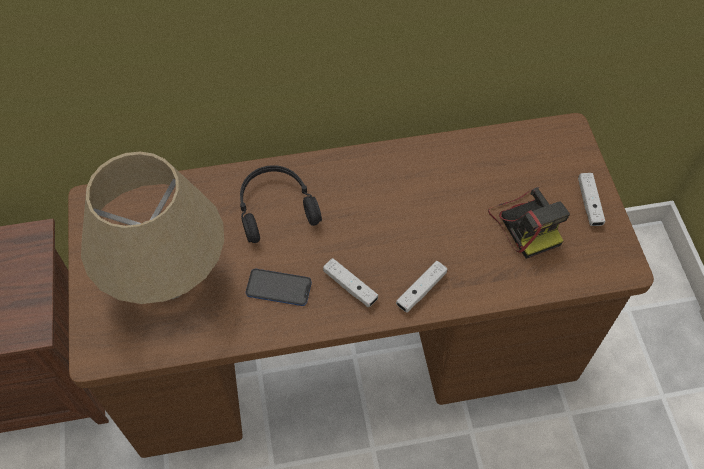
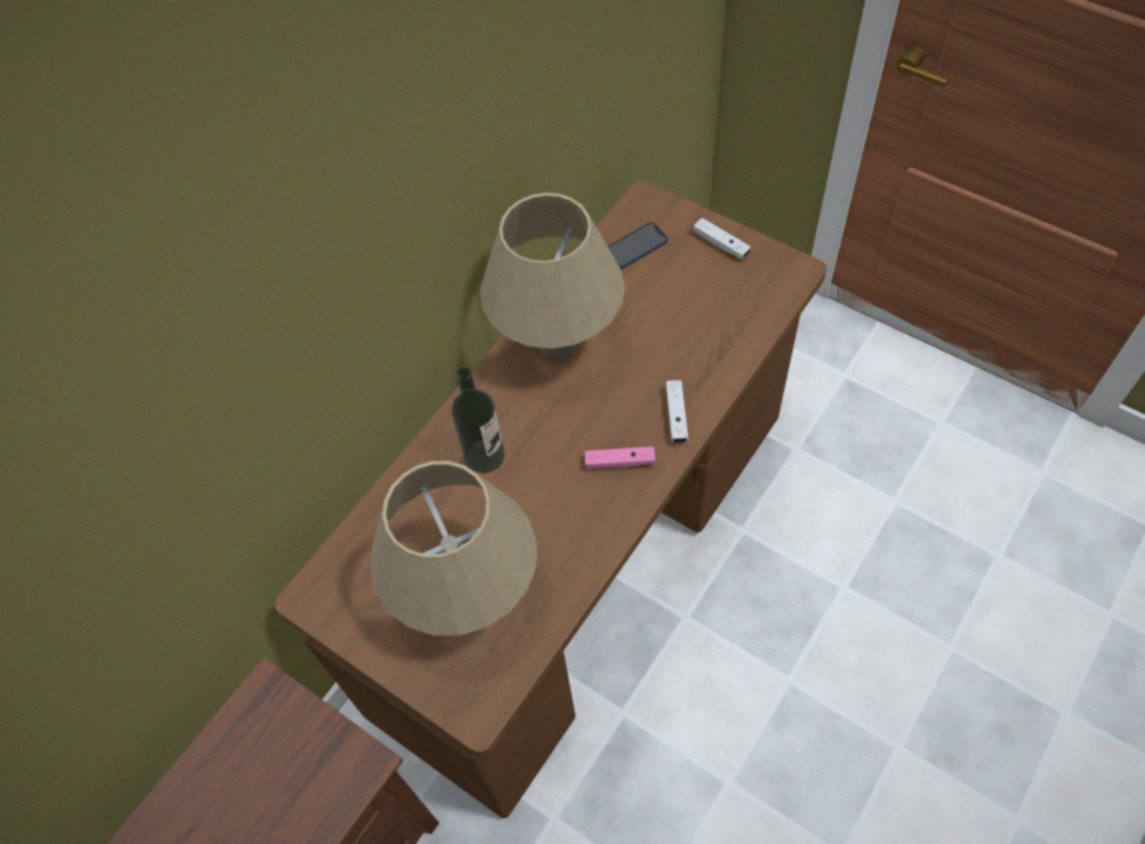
camera: 40 degrees left, 0 degrees up
(275, 207) = (485, 456): black headphones -> bottle
(279, 288) = (565, 515): phone -> phone (636, 247)
(350, 286) = (620, 462): white game controller -> pink game controller
(400, 176) = (558, 343): none -> beige table lamp
(526, 223) = (694, 298): camera -> none

